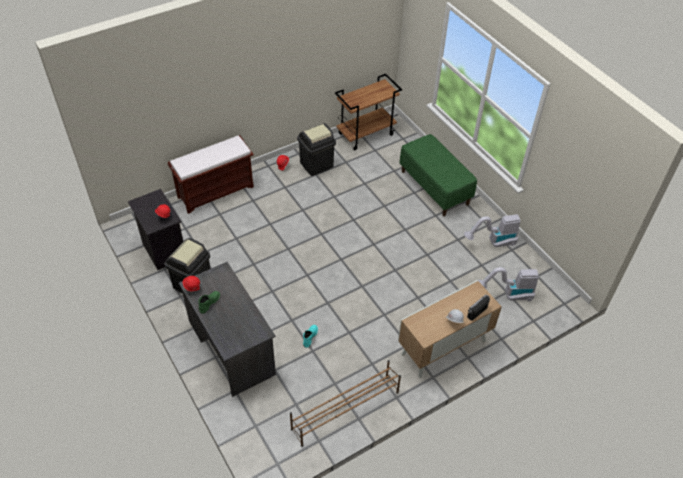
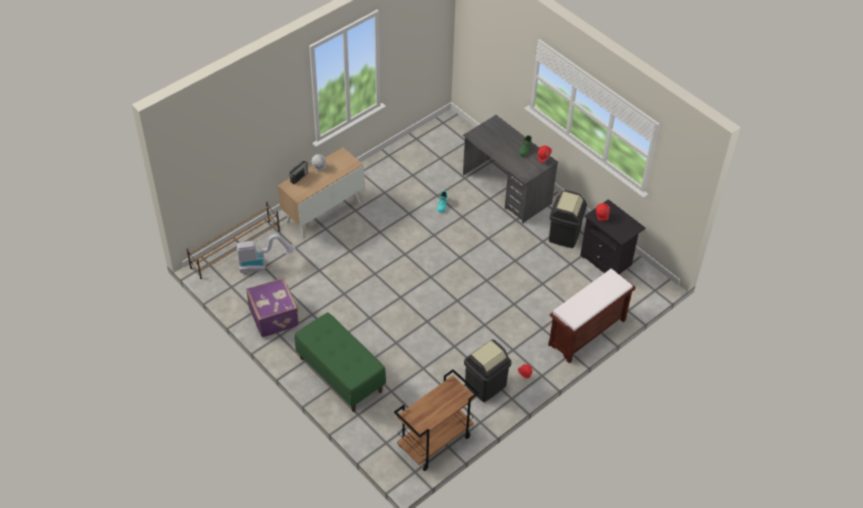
camera: 170 degrees right, 0 degrees up
(345, 410) = (400, 158): brown shoe rack -> brown shoe rack (236, 249)
(493, 242) = (274, 316): vacuum cleaner -> purple suitcase

